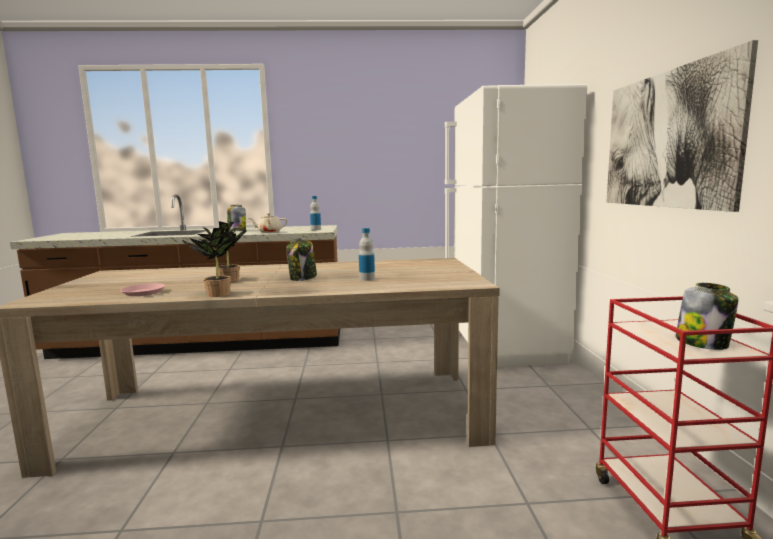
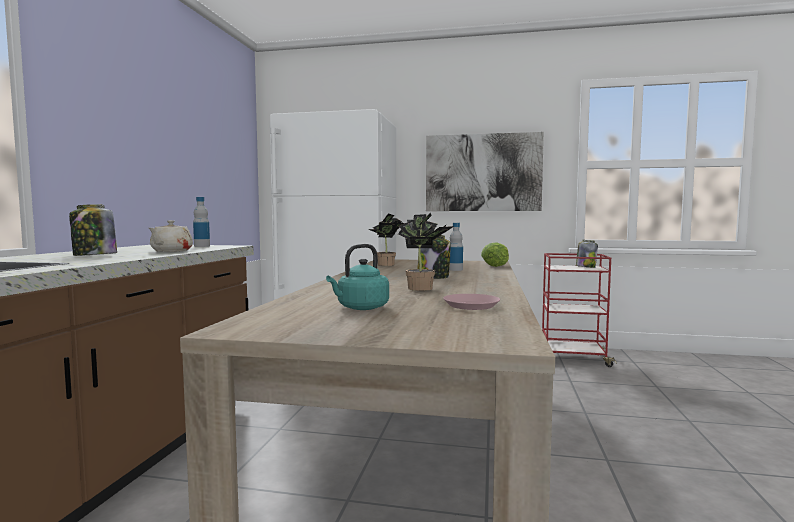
camera: 75 degrees left, 5 degrees down
(150, 278) = (360, 308): none -> turquoise kettle
(215, 295) = (501, 290): potted plant -> potted plant (387, 265)
(426, 286) = (496, 265): none -> lettuce

